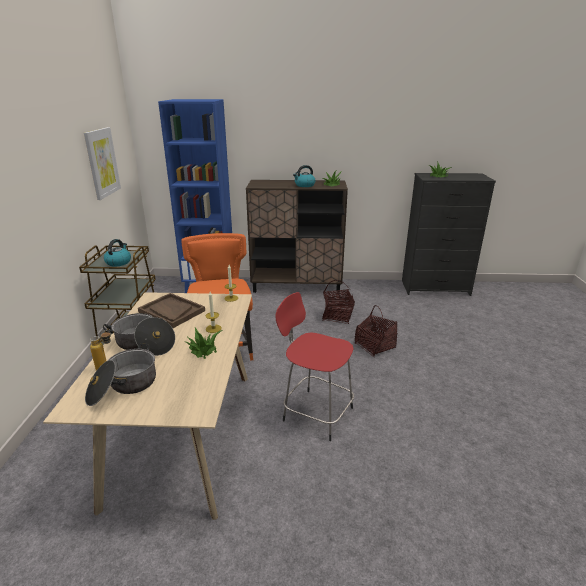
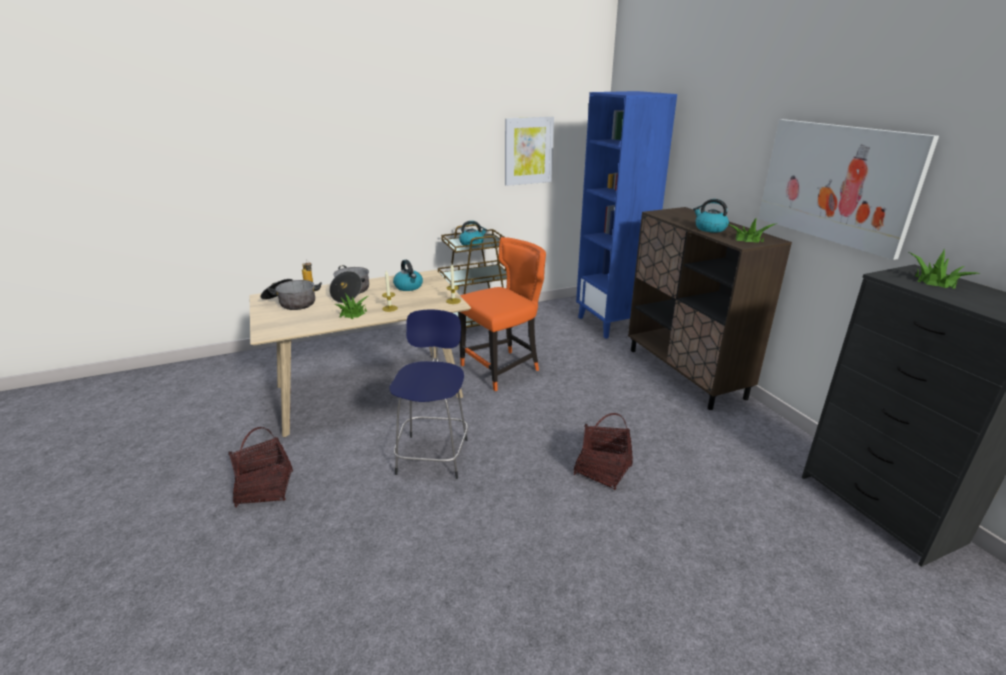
camera: 65 degrees right, 0 degrees up
(171, 311) = (409, 287): brown tray -> kettle
(315, 413) = (433, 454): red stool -> blue stool
(337, 316) = (645, 422): basket -> basket (265, 488)
(363, 142) = (836, 183): none -> picture

